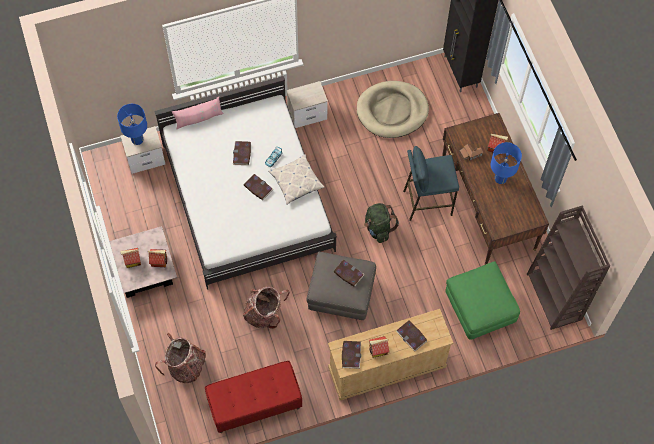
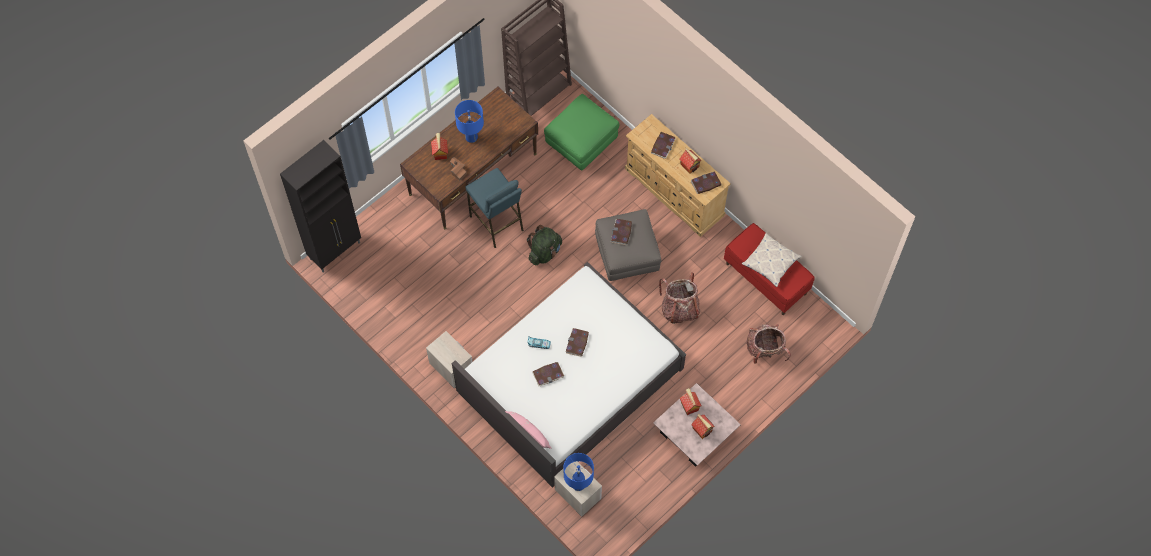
camera: 115 degrees left, 0 degrees up
(296, 181) = (553, 313): pillow -> pillow (770, 262)
(392, 111) = (410, 292): beige dog bed -> none

